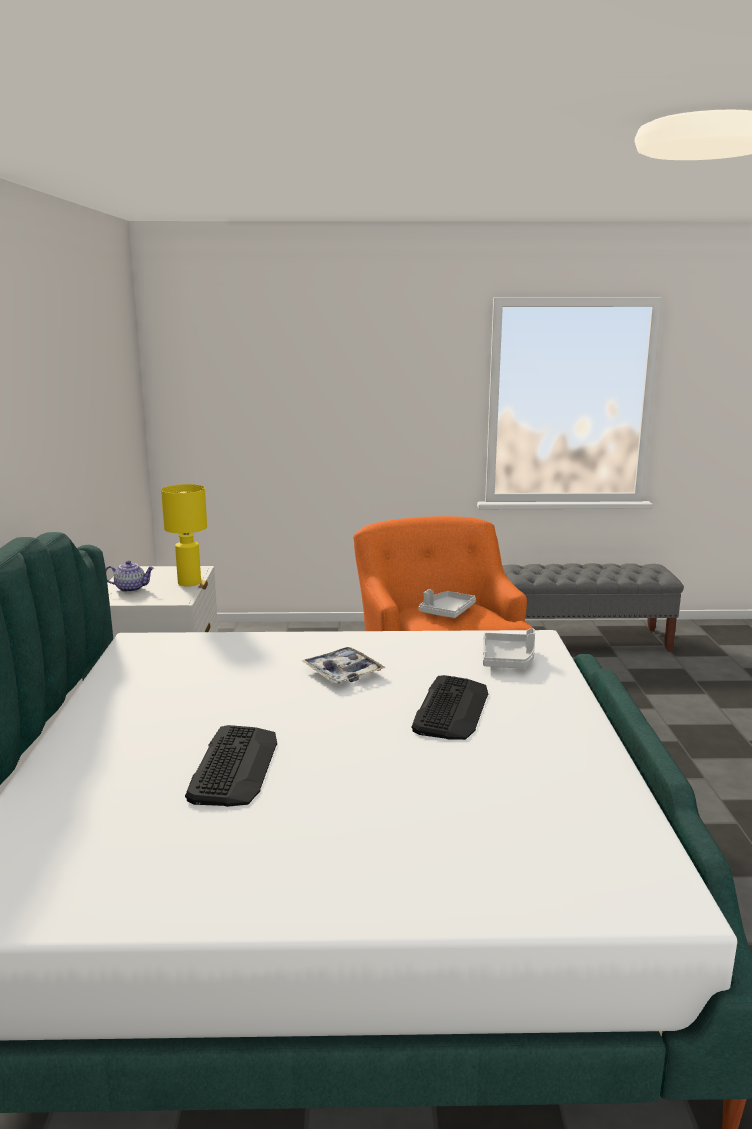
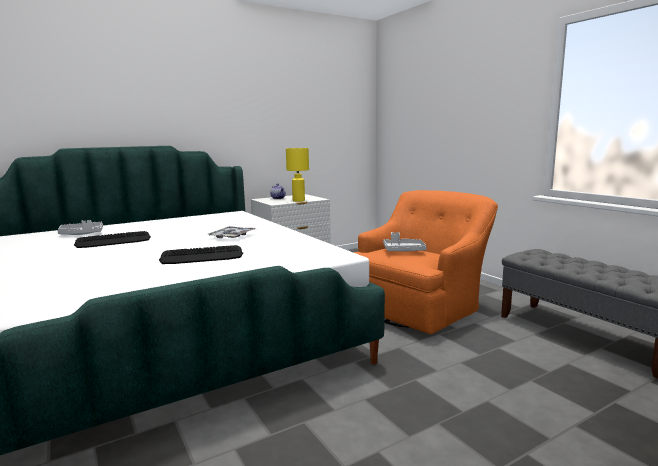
camera: 60 degrees right, 5 degrees down
(508, 660) = (291, 256): grey tray -> grey tray (82, 234)

